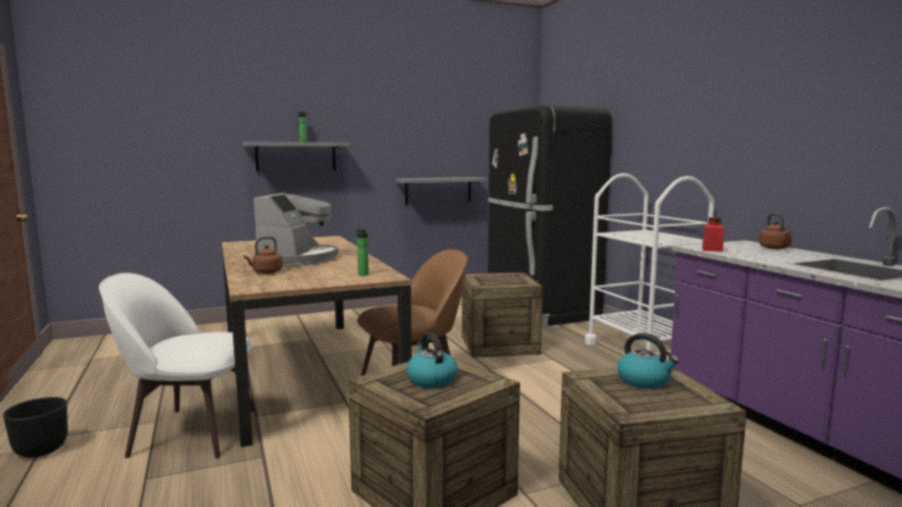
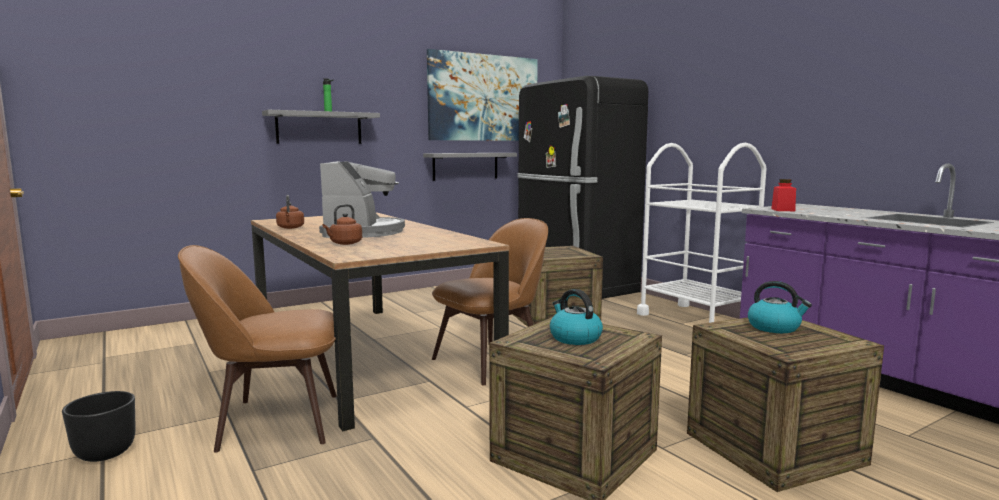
camera: 10 degrees left, 0 degrees up
(189, 432) = (274, 421): white chair -> brown chair
(362, 274) = (452, 242): bottle -> none
(457, 125) = (484, 98): none -> picture
(775, 248) = (835, 208): brown kettle -> brown kettle (290, 228)

